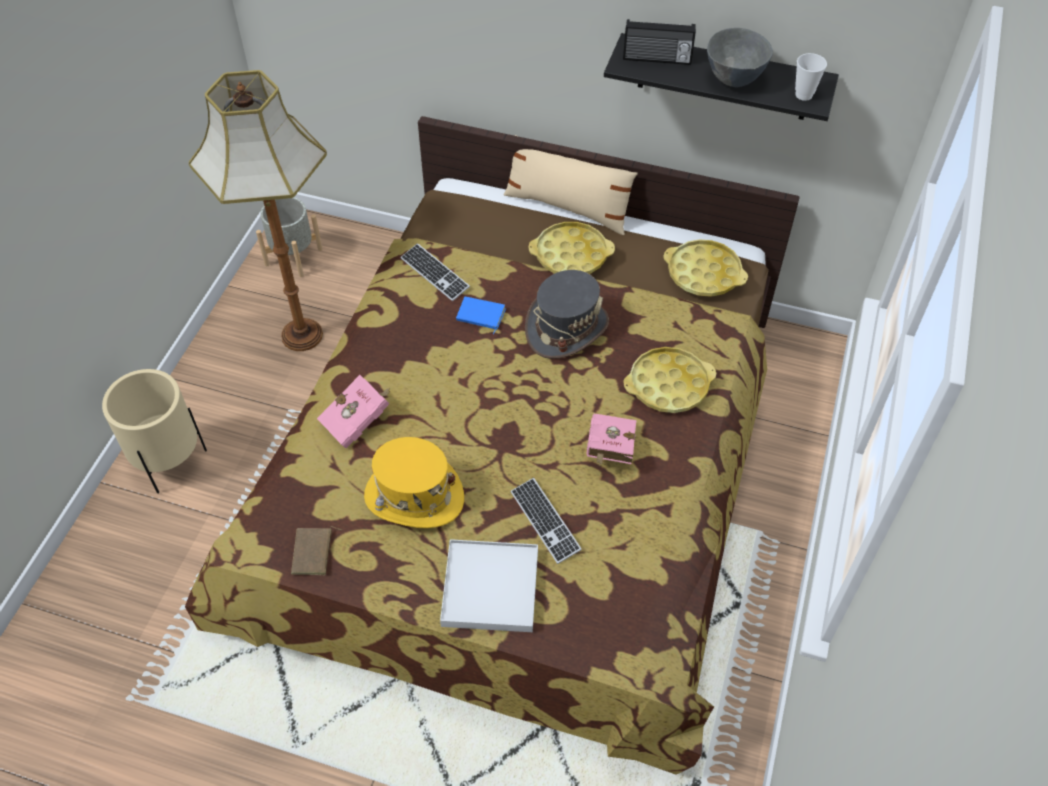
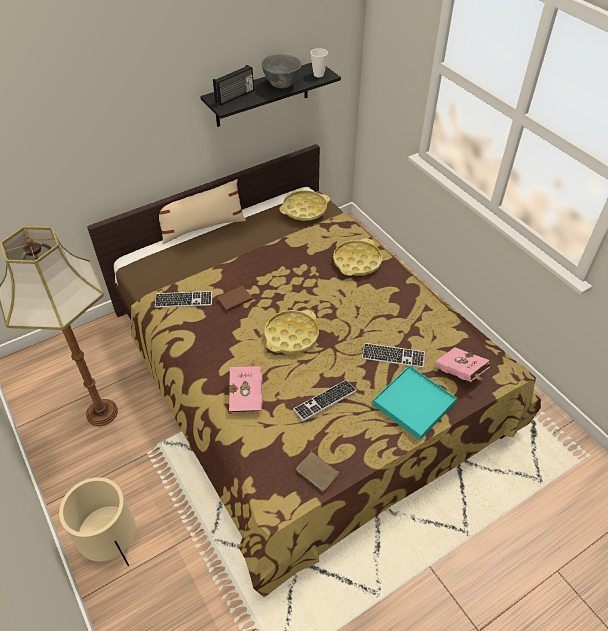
camera: 50 degrees left, 5 degrees down
(293, 256) = (39, 380): grey planter -> none
(414, 497) = (325, 401): yellow hat -> keyboard
(480, 316) = (235, 300): blue book -> brown book
(490, 588) = (413, 404): white tray -> turquoise tray
(566, 328) = (282, 274): grey hat -> none
(571, 255) = (238, 243): yellow tray -> yellow tray (291, 335)
(609, 451) = (374, 306): pink book -> pink book (461, 373)

